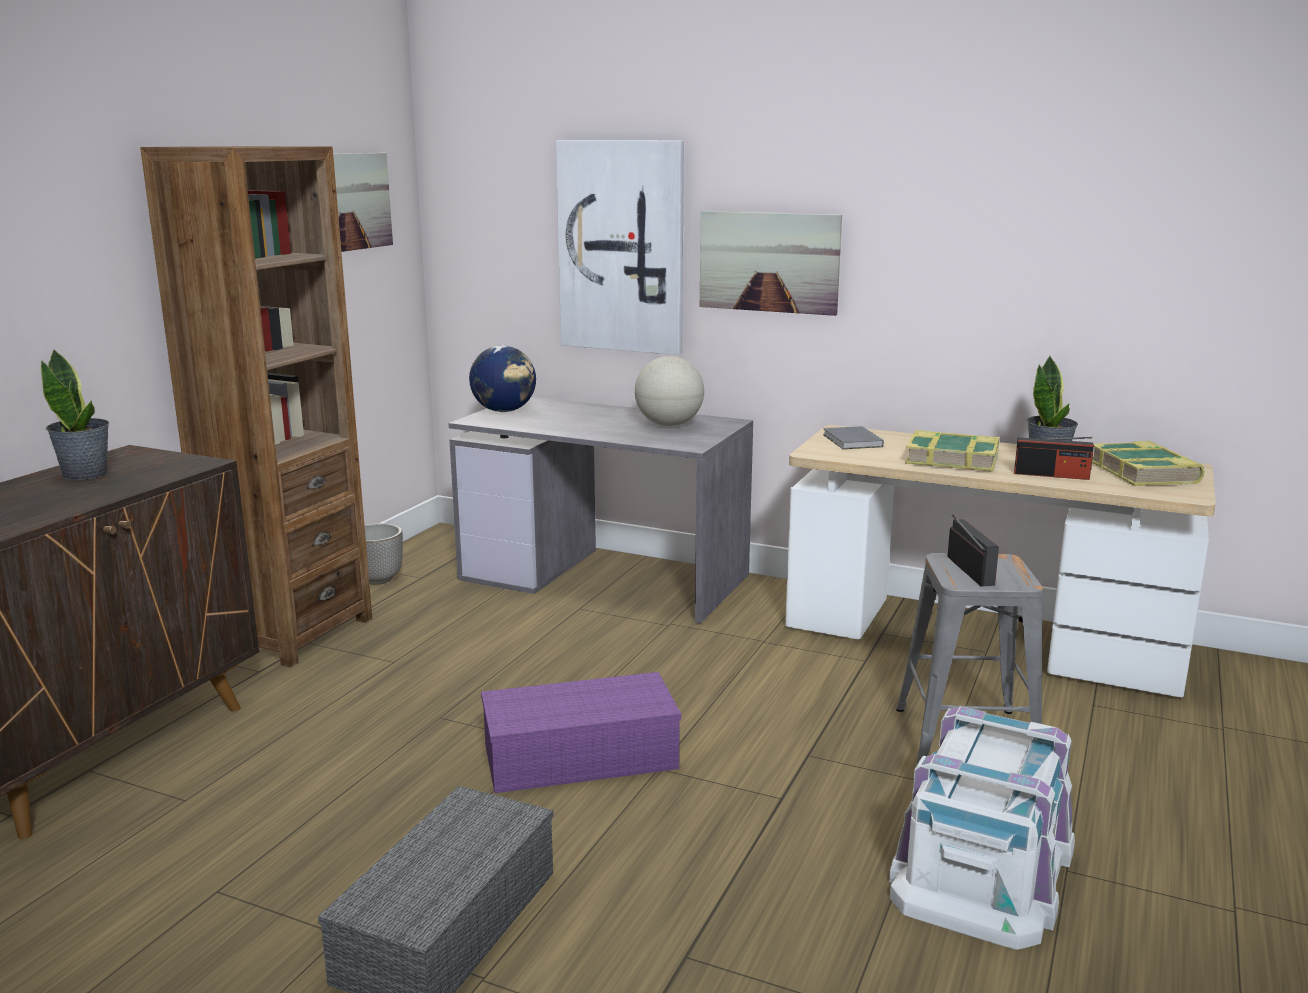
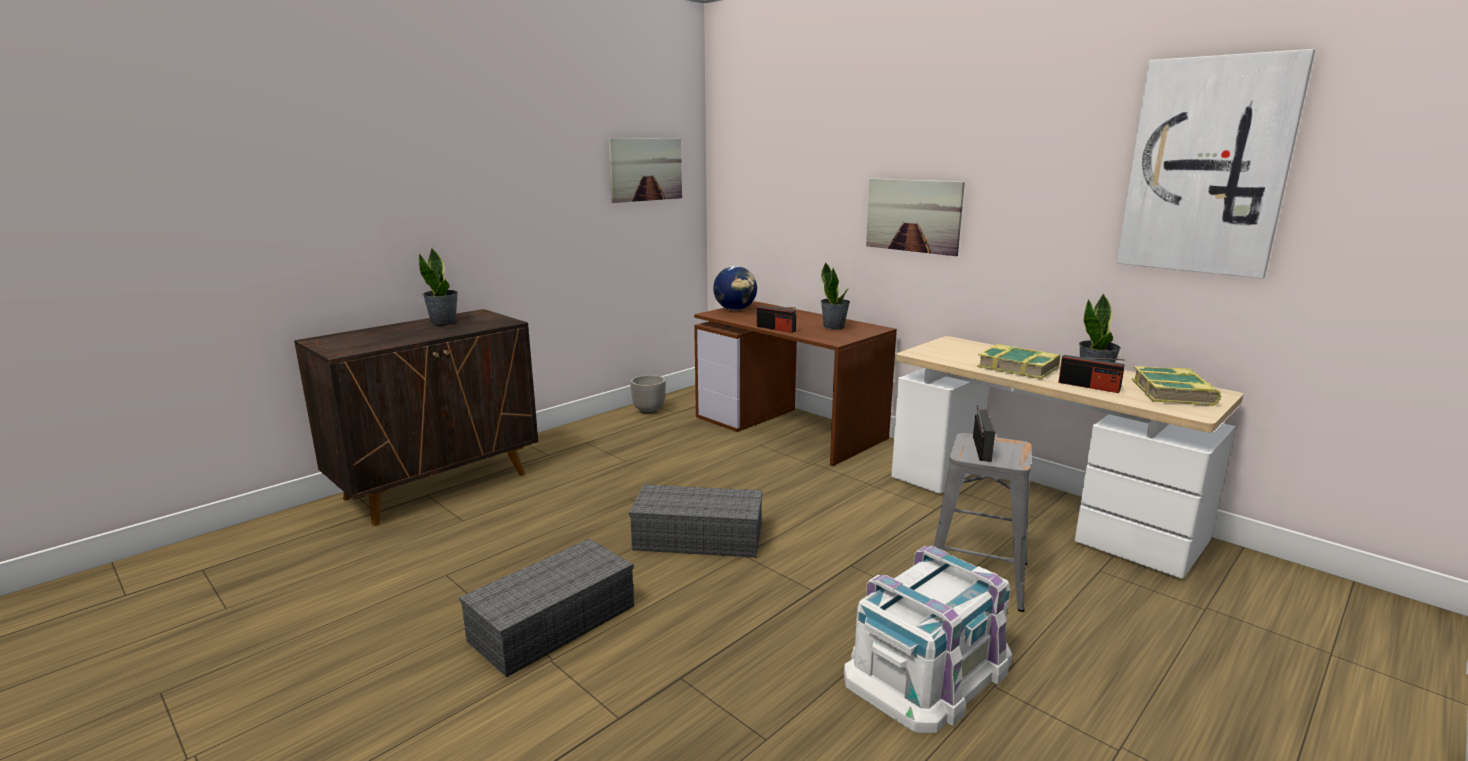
camera: 20 degrees right, 0 degrees up
(291, 632) = (580, 435): brown bookcase -> none
(582, 755) = (700, 537): purple storage box -> grey storage box
(592, 435) = (776, 329): none -> radio
(606, 577) = (790, 427): grey desk -> brown desk
(621, 247) = (820, 203): picture -> picture (1207, 167)
(669, 425) = (834, 327): globe -> potted plant
(852, 441) = (952, 348): grey book -> none

